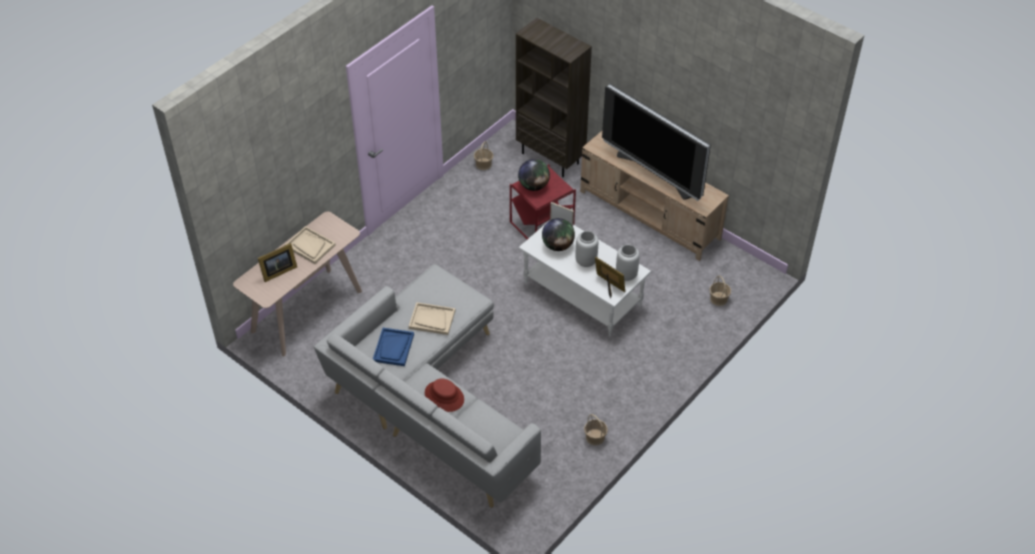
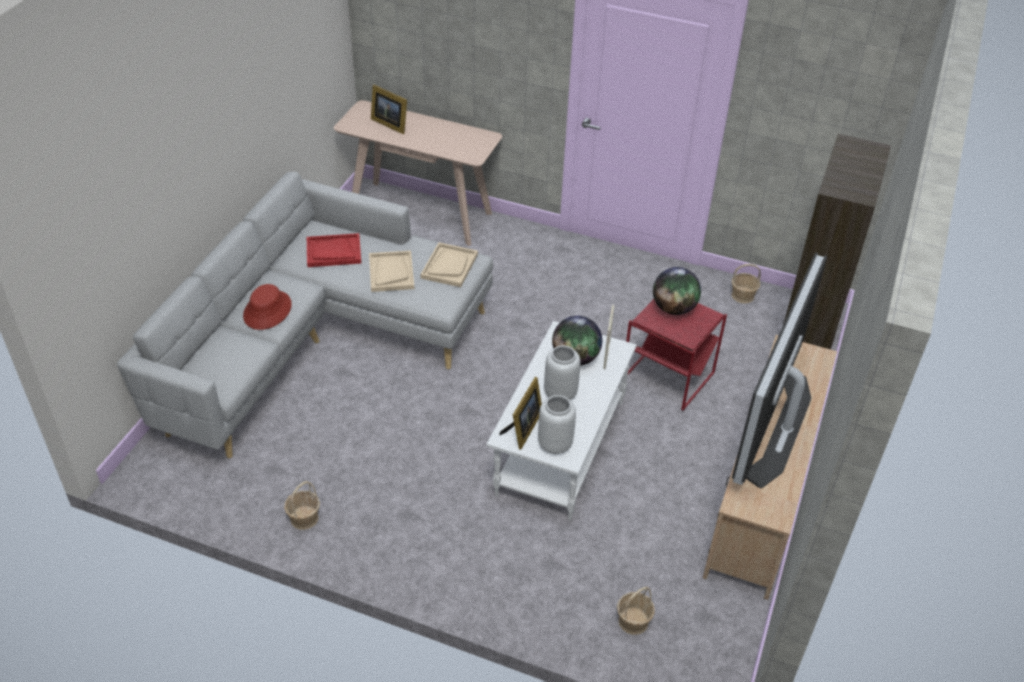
camera: 70 degrees right, 5 degrees down
(310, 246) = (439, 135): beige tray -> beige tray (449, 266)
(393, 348) = (333, 252): blue tray -> red tray

